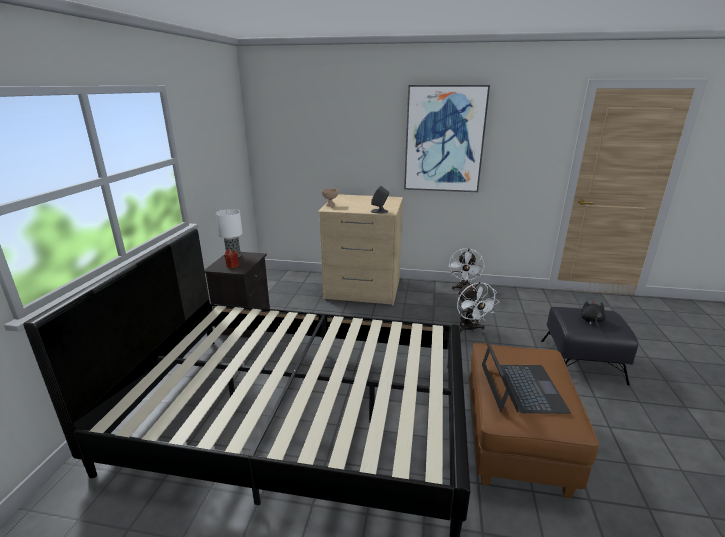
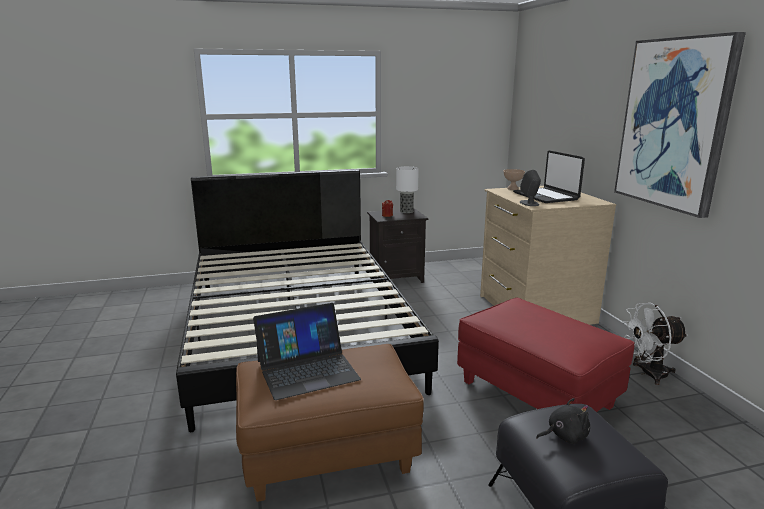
camera: 65 degrees right, 5 degrees down
(365, 204) = (546, 196): none -> laptop
(470, 329) = (535, 395): white fan -> red ottoman

